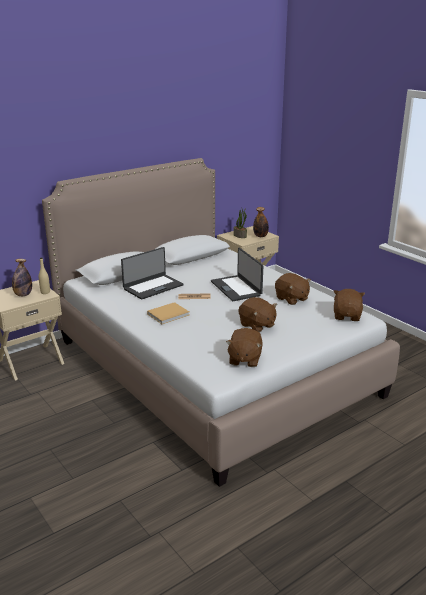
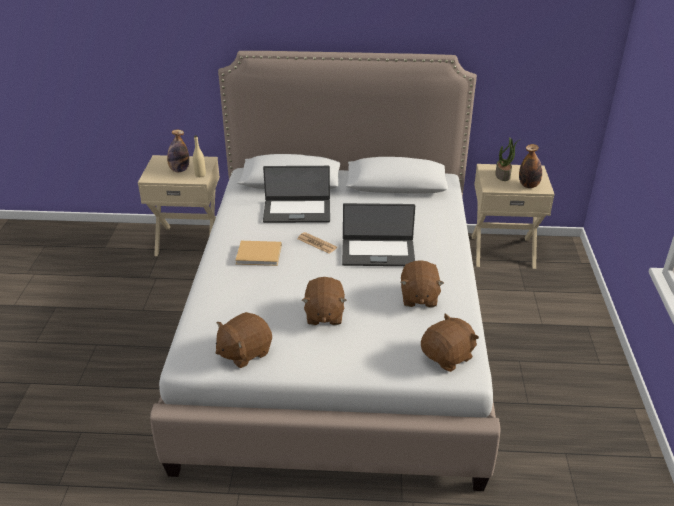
camera: 40 degrees right, 10 degrees up
(236, 288) = (378, 252): laptop -> laptop turned 105 degrees counterclockwise

